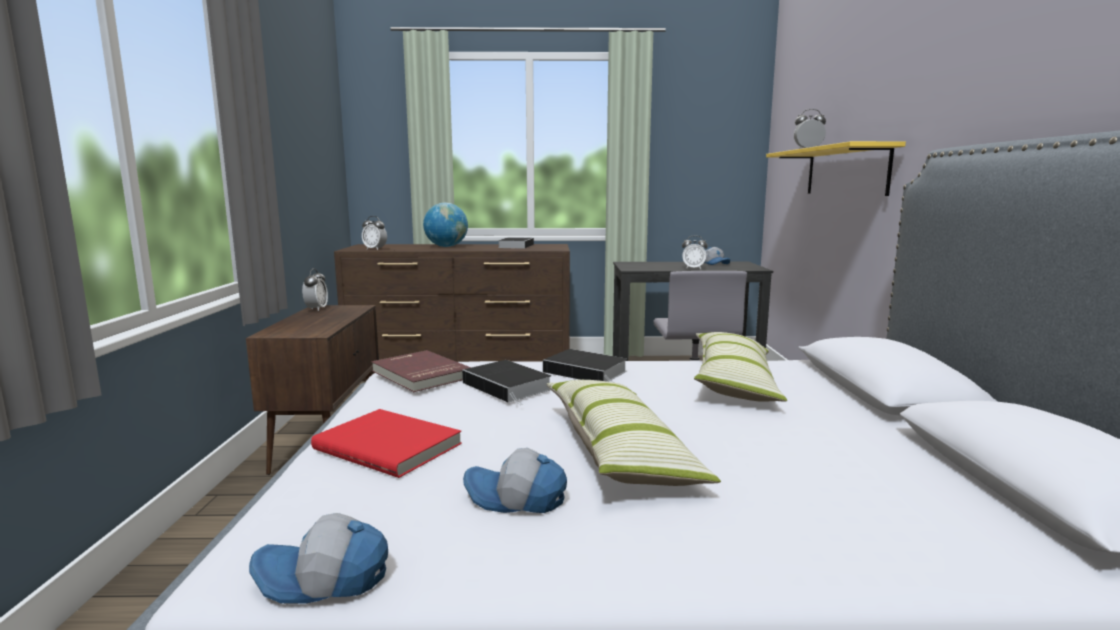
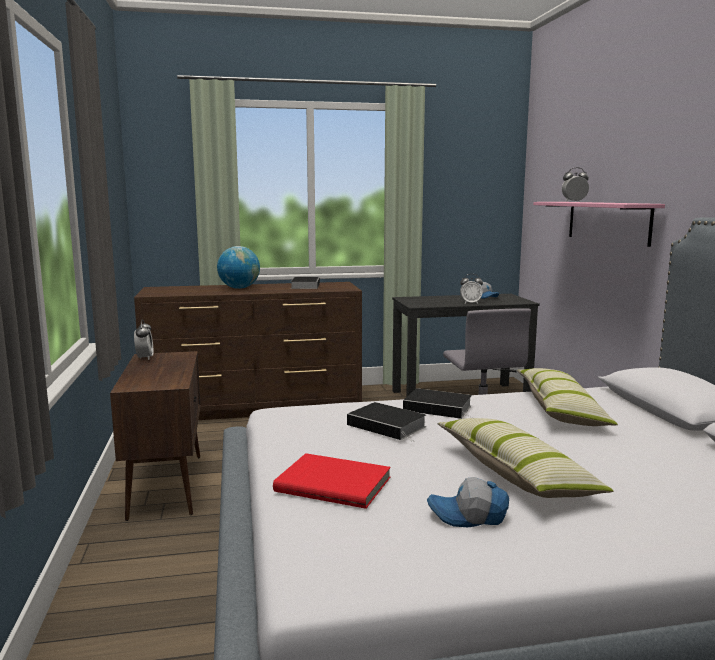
camera: 10 degrees left, 0 degrees up
(323, 580) = (380, 586): cap -> none
(375, 249) = (173, 293): alarm clock -> none
(420, 374) = (302, 419): red book -> none
(845, 171) = (607, 222): yellow shelf -> pink shelf

